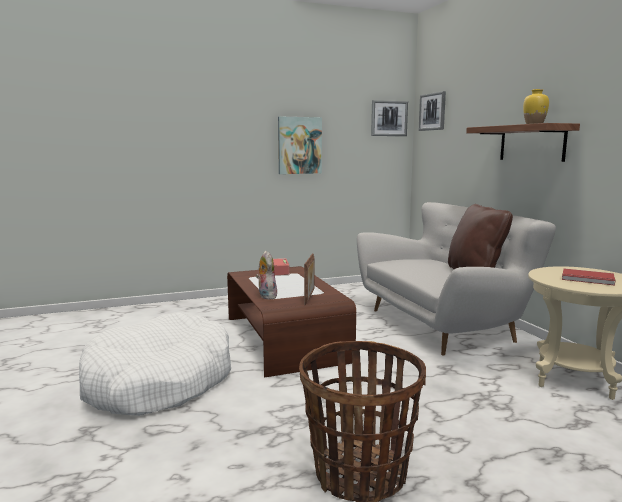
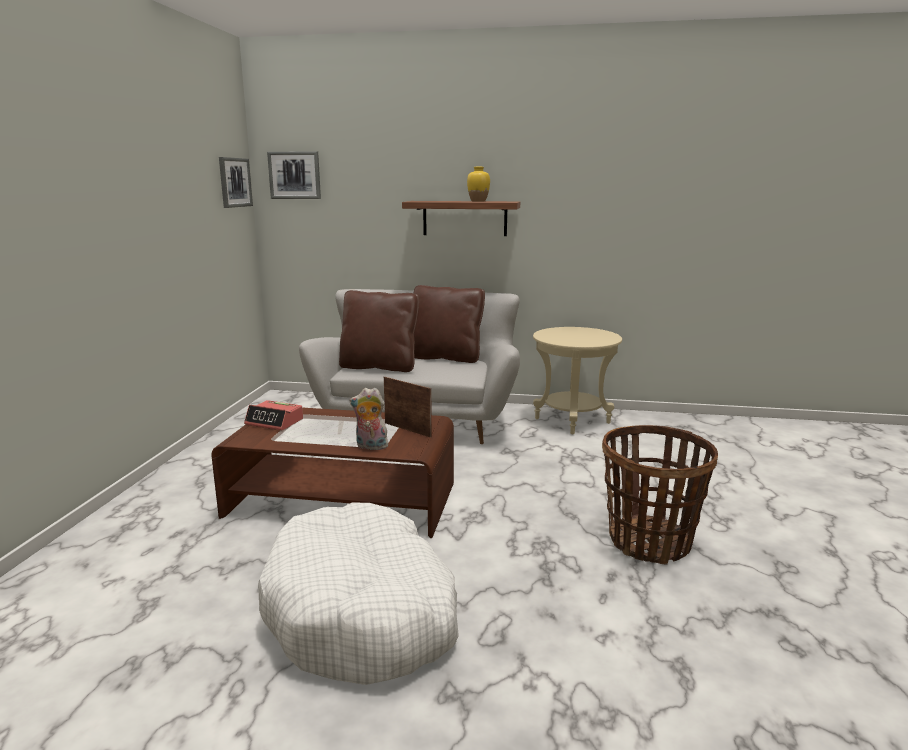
camera: 60 degrees left, 5 degrees up
(299, 145) = (161, 229): picture -> none
(408, 265) = (379, 367): none -> brown pillow
(587, 279) = (580, 336): red book -> none

